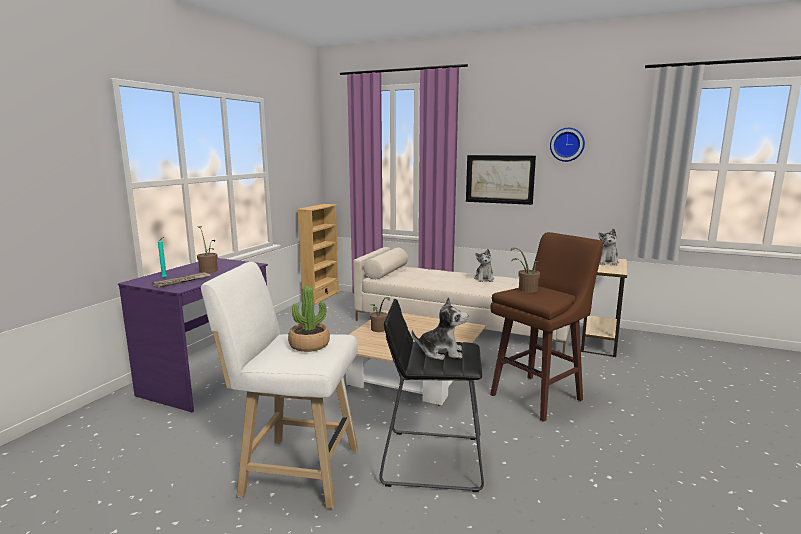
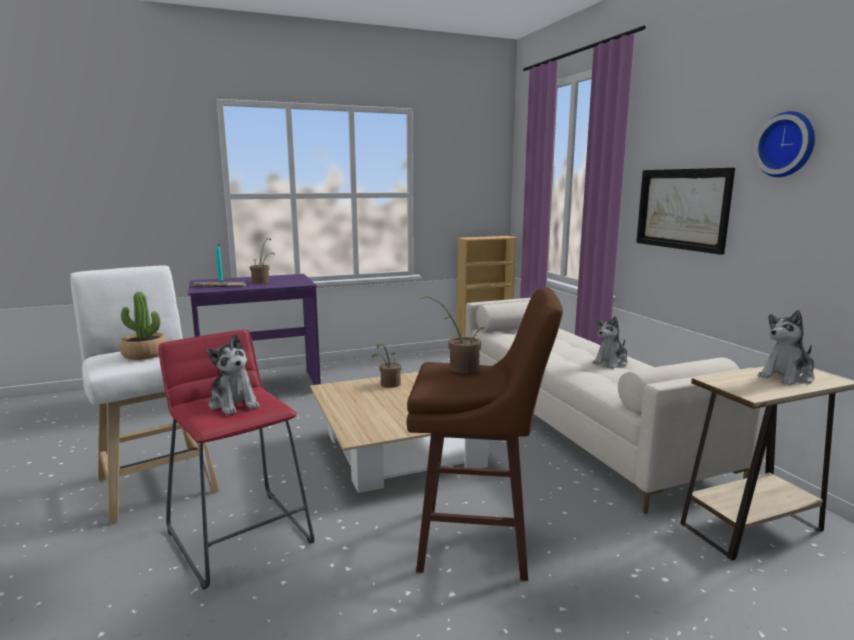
camera: 45 degrees right, 0 degrees up
(432, 460) = (240, 536): black stool -> red stool

